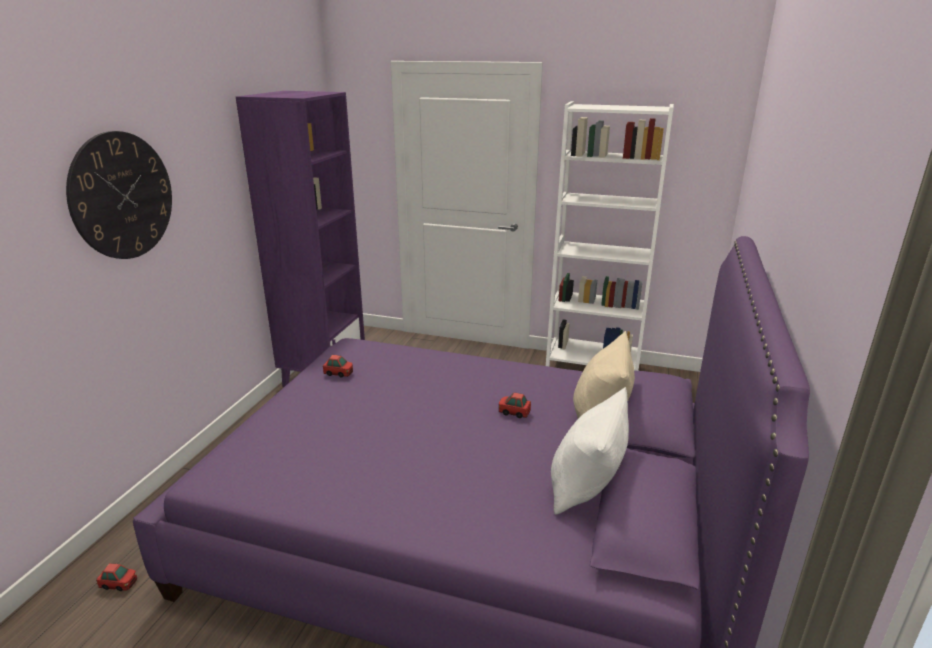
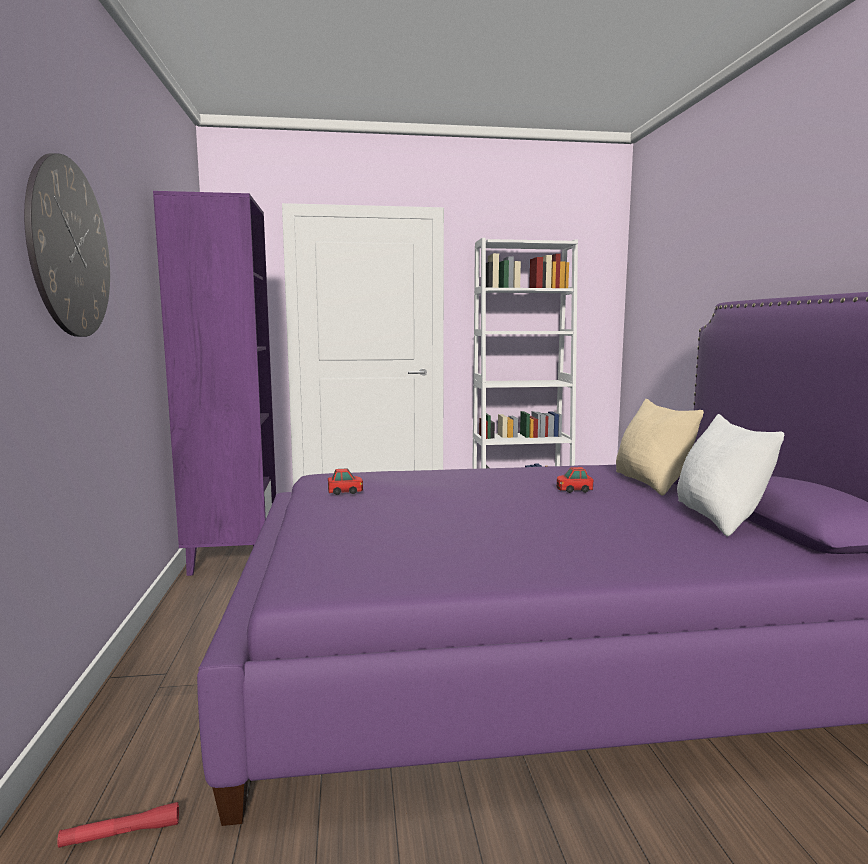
camera: 25 degrees left, 15 degrees down
(119, 584) = (121, 834): toy car -> red flashlight

